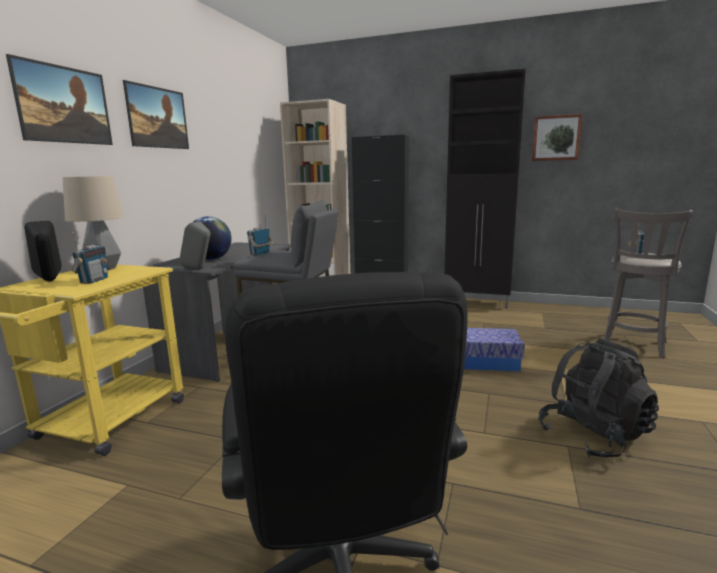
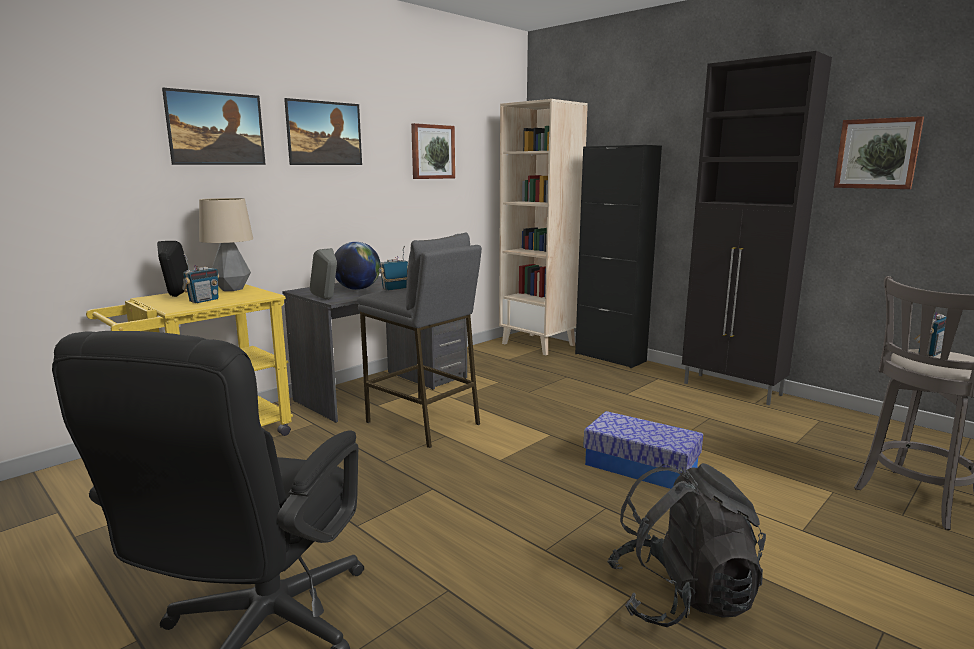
camera: 25 degrees right, 0 degrees up
(235, 140) = (432, 152): none -> picture

